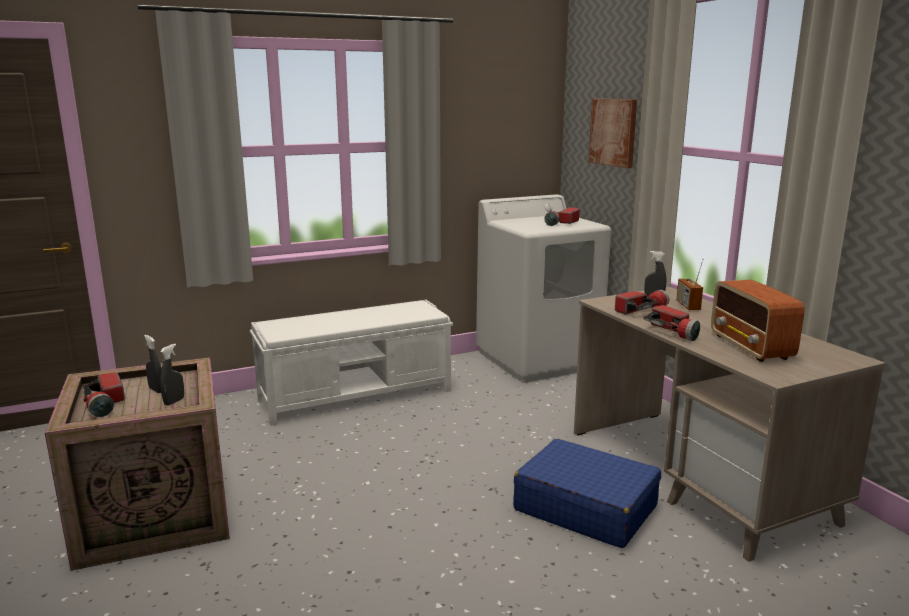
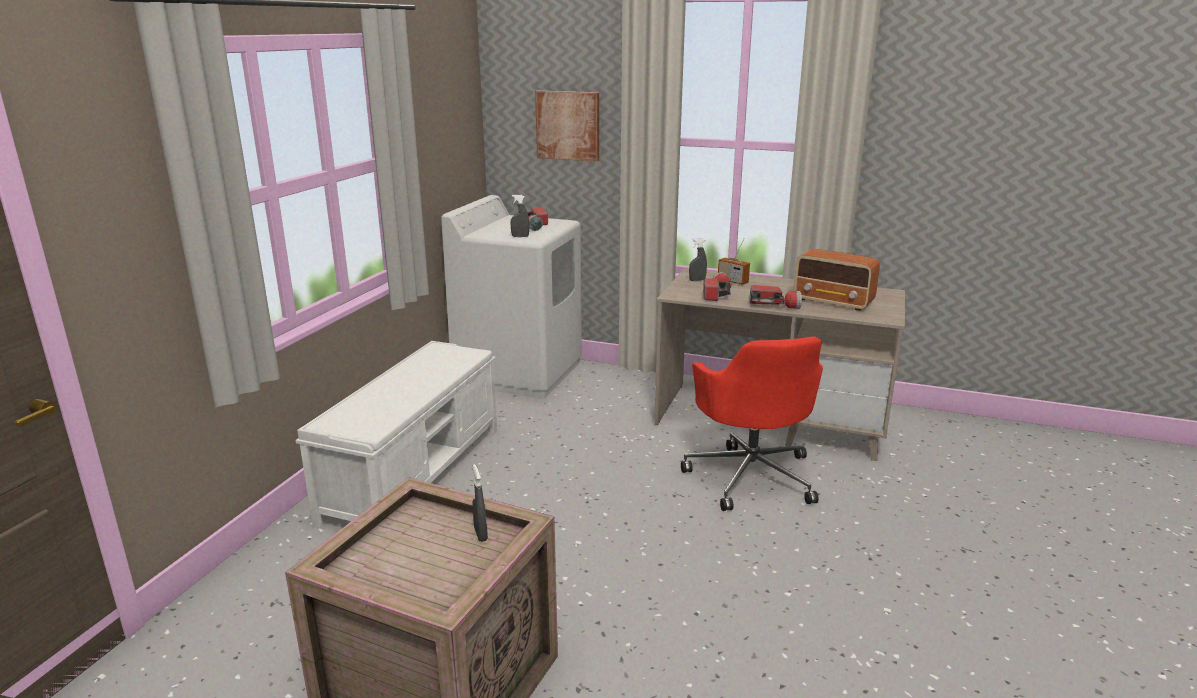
camera: 45 degrees left, 5 degrees up
(105, 404) = (413, 576): flashlight -> none
(156, 390) = (429, 535): grey spray bottle -> grey spray bottle (520, 236)
(585, 507) = (751, 475): blue suitcase -> red office chair

